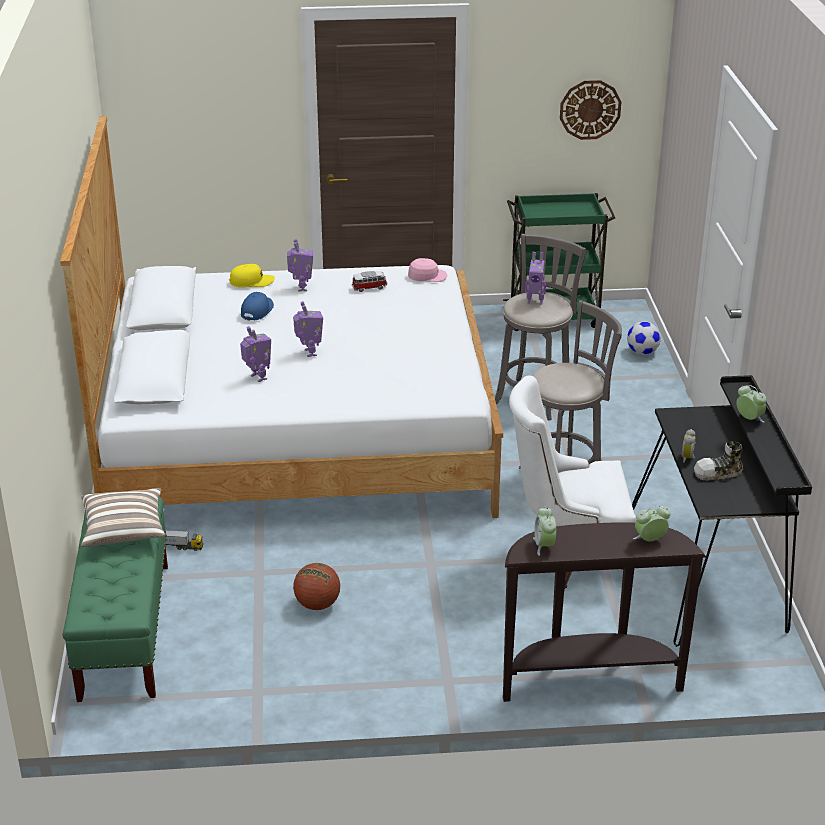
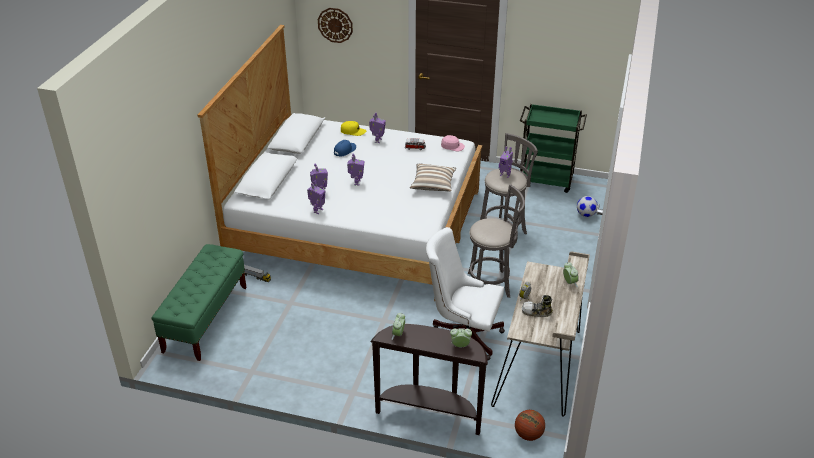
camera: 20 degrees right, 5 degrees up
(124, 530) = (211, 266): pillow -> pillow (433, 185)
(272, 404) = (317, 210): none -> toy robot
(317, 604) = (310, 329): basketball -> basketball (528, 435)
(590, 109) = (581, 59): wall clock -> wall clock (335, 25)
(710, 573) = (540, 366): black desk -> beige desk

